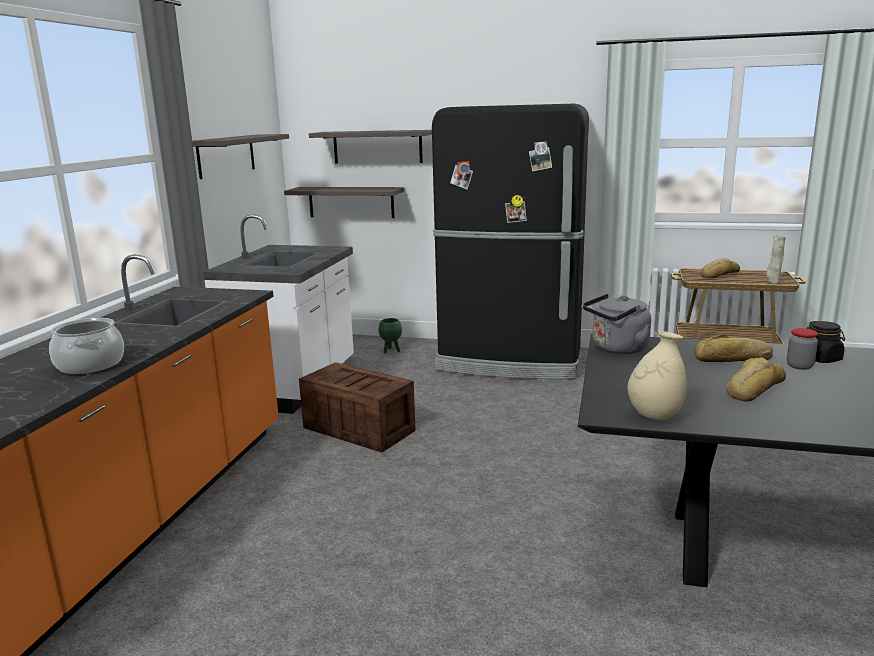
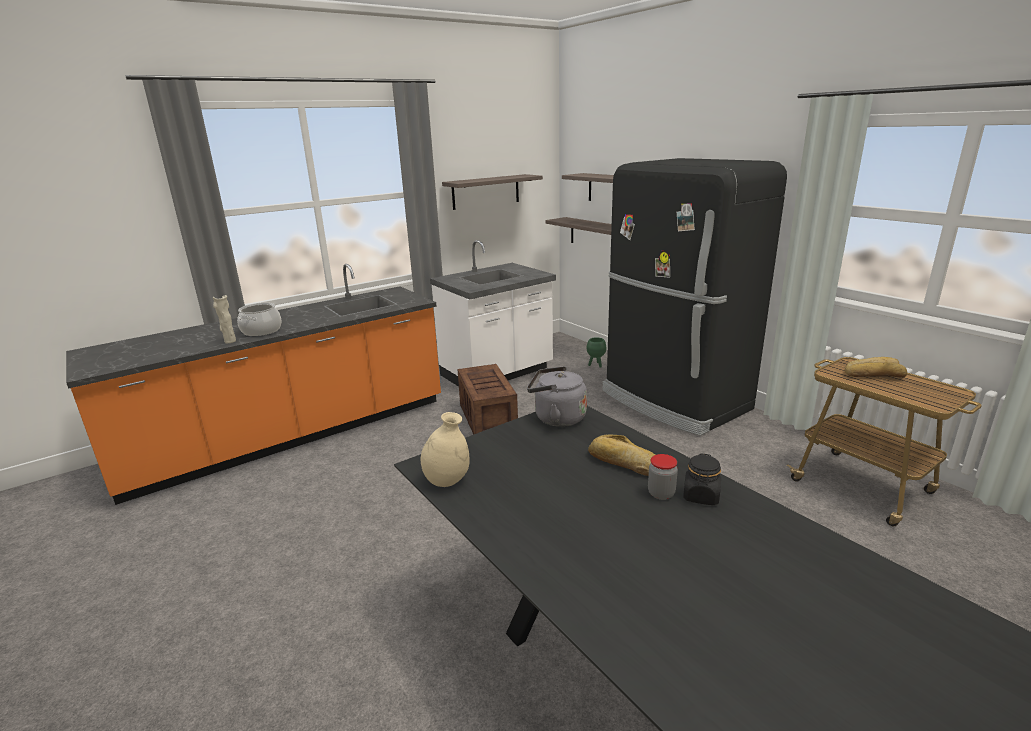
camera: 40 degrees right, 5 degrees up
(752, 388) = (567, 493): bread -> none
(772, 282) = (919, 400): beige vase -> beige vase (230, 341)

